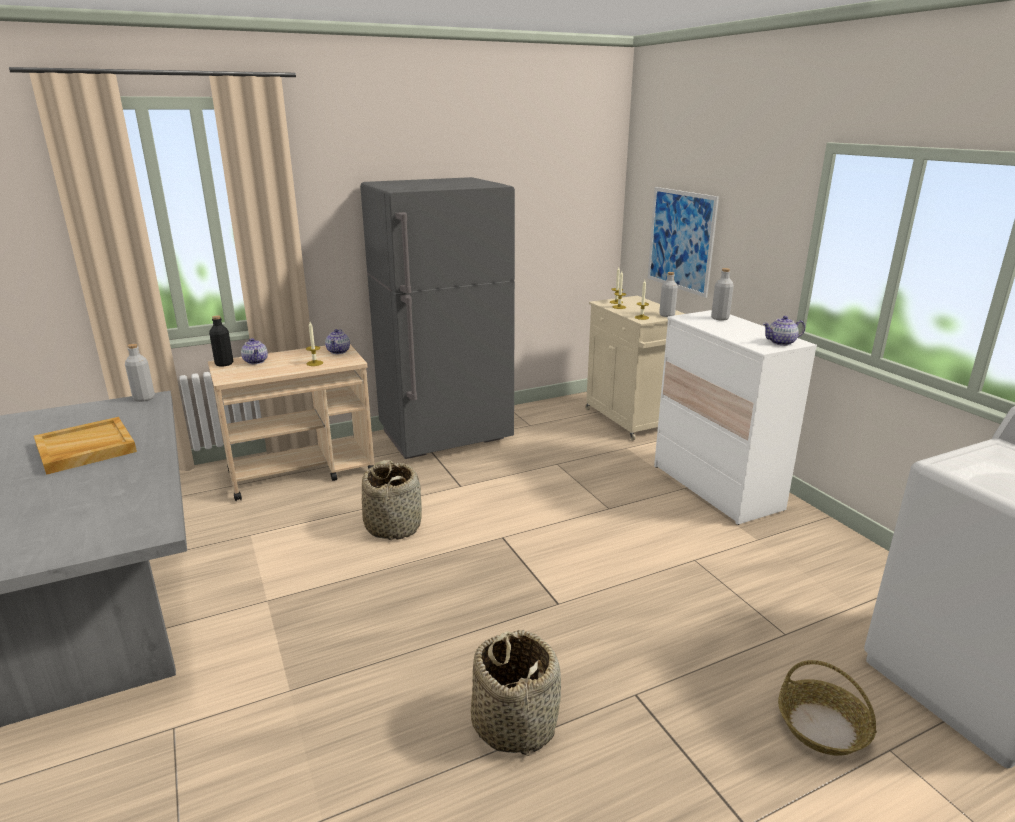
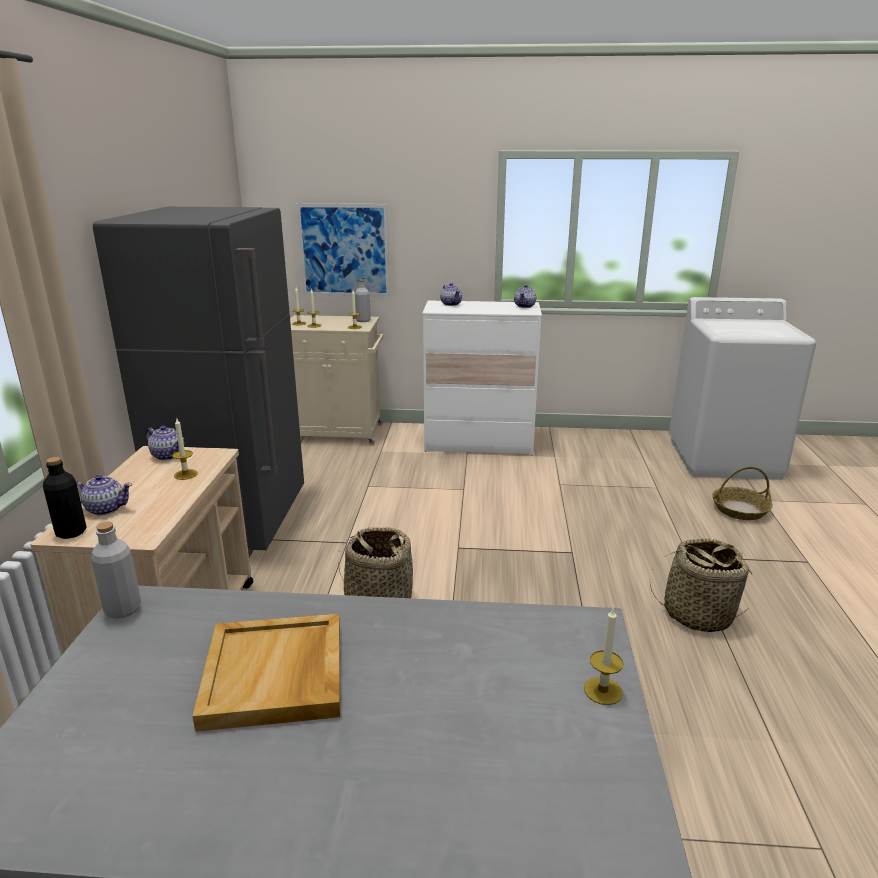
camera: 60 degrees left, 0 degrees up
(71, 548) = (603, 690): none -> candle
(720, 318) = (451, 304): grey bottle -> teapot

